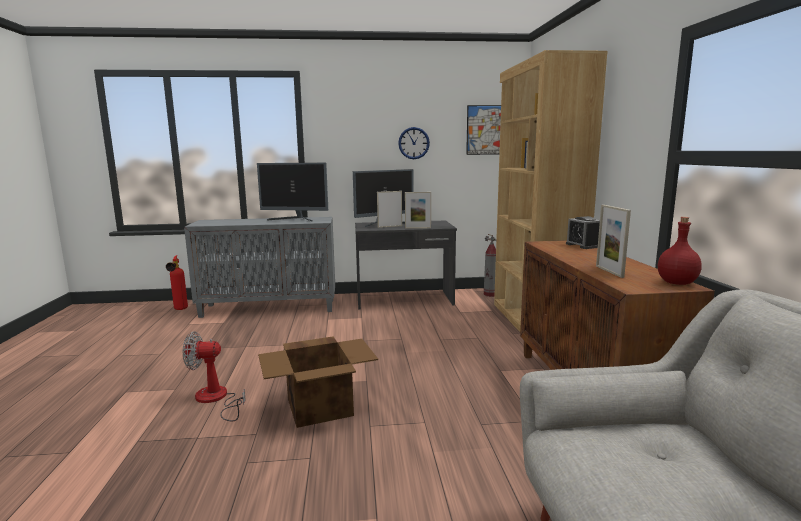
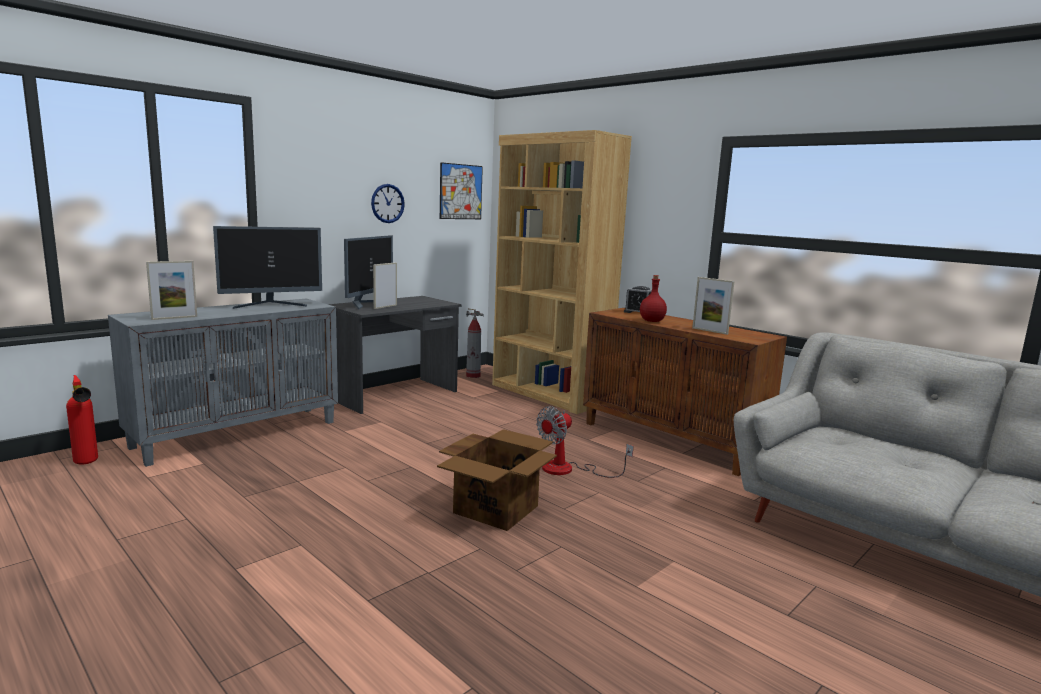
camera: 40 degrees left, 0 degrees up
(216, 399) = (376, 537): fan -> fan (569, 470)
(418, 228) = (422, 306): picture frame -> picture frame (174, 318)
(676, 283) = (760, 334): red bottle -> red bottle (651, 321)

